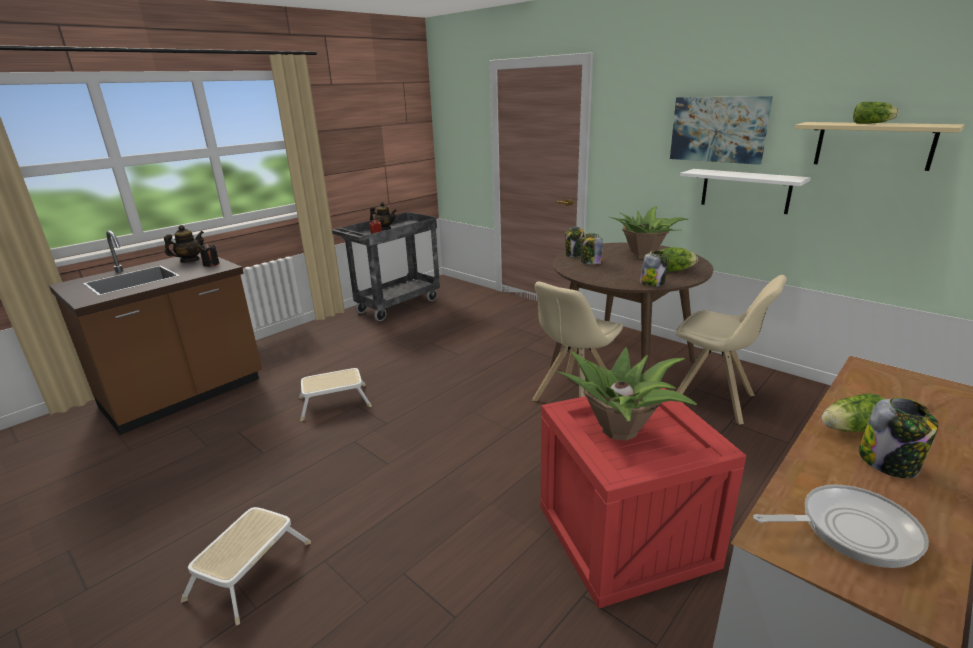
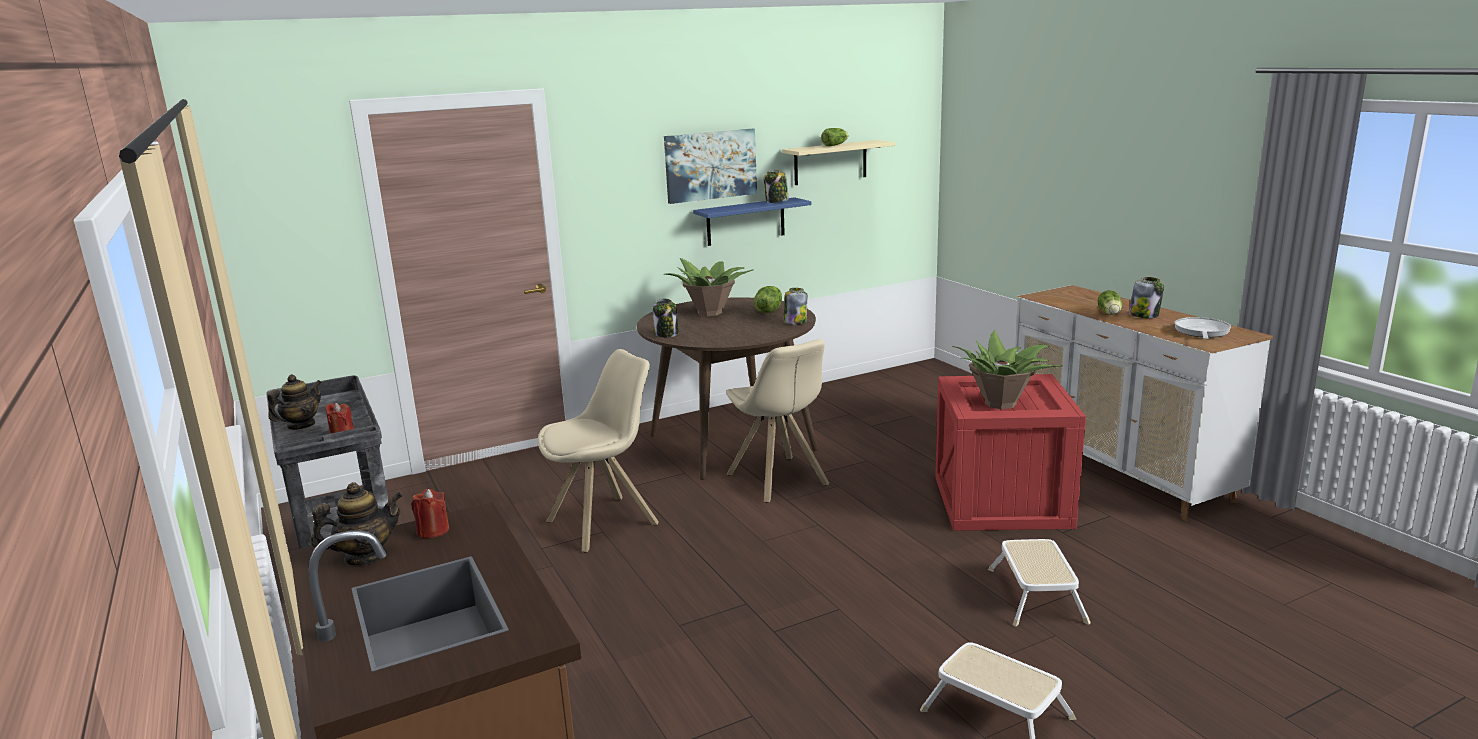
camera: 70 degrees left, 5 degrees down
(189, 261) = (365, 557): teapot -> teapot turned 90 degrees clockwise
(211, 264) = (433, 531): black candle -> red candle
(334, 401) = (651, 645): beige step ladder -> beige step ladder (1035, 595)
(590, 263) = (704, 332): jar -> jar (776, 202)
(712, 400) = (833, 423): beige chair -> beige chair (604, 523)
(745, 191) = (745, 221): white shelf -> blue shelf

